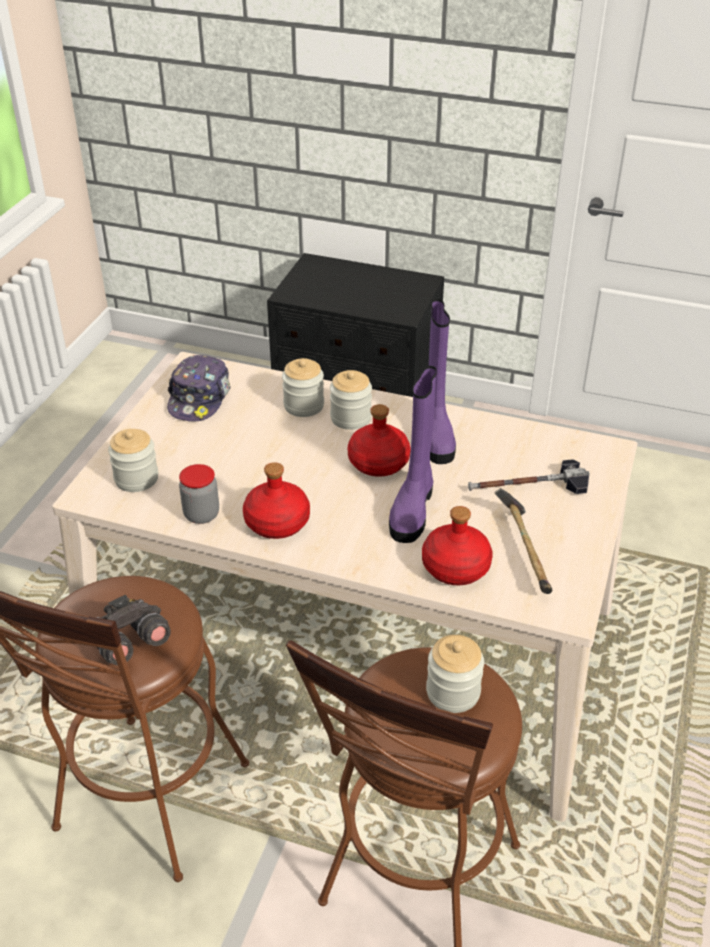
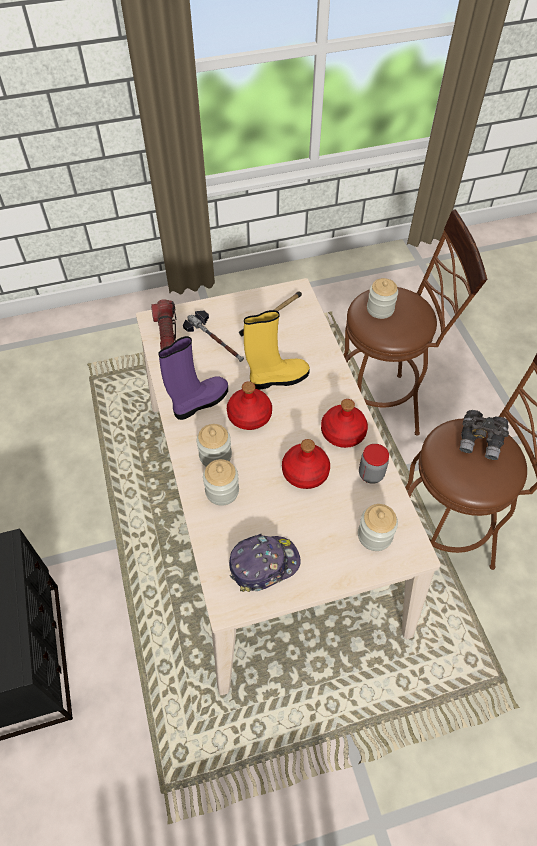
camera: 125 degrees left, 15 degrees up
(413, 509) = (277, 378): purple boot -> yellow boot
(456, 567) = (305, 340): red bottle -> red bottle (305, 472)
(576, 452) = (166, 333): none -> flashlight

